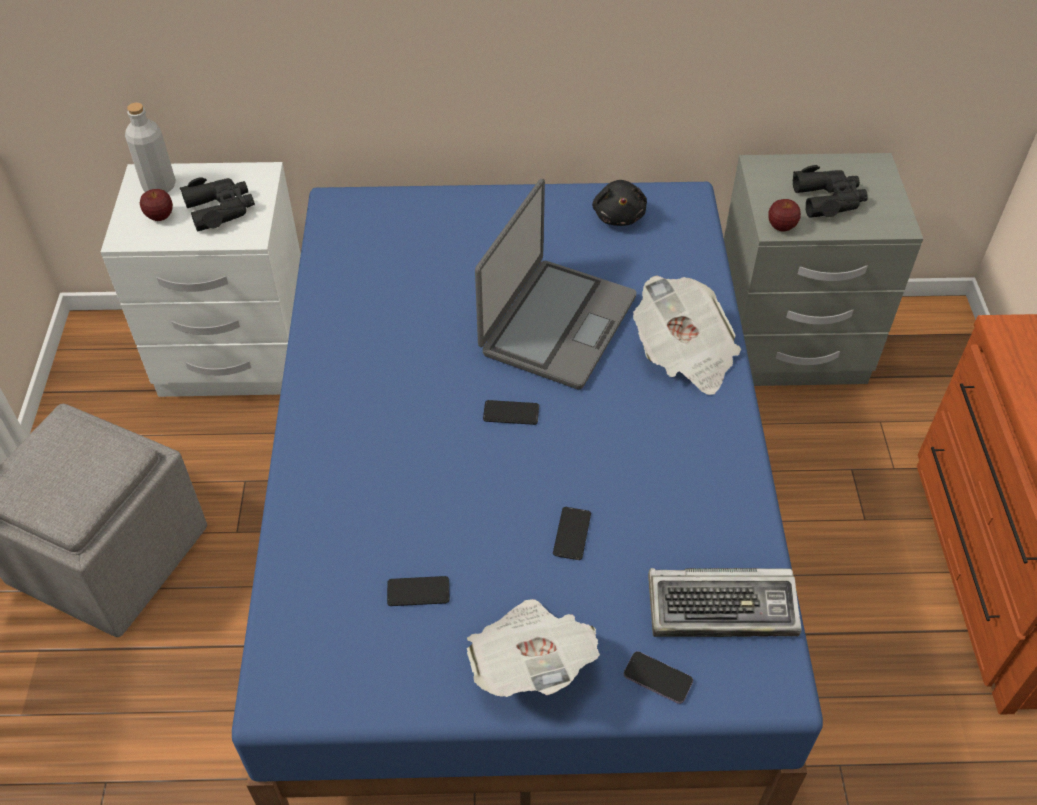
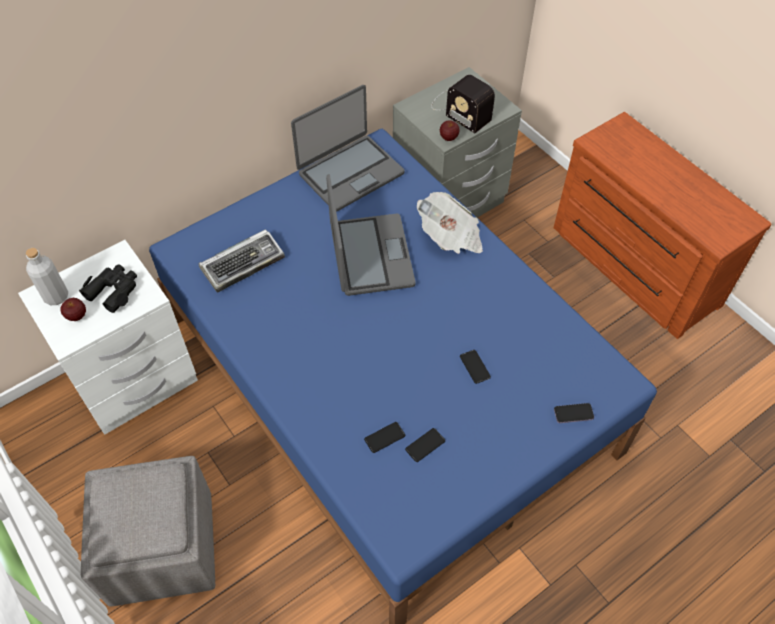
camera: 35 degrees left, 5 degrees up
(511, 413) = (389, 320): phone -> phone (384, 437)
(530, 662) = (510, 445): newspaper -> none
(619, 215) = (350, 173): black plush toy -> laptop
(723, 607) = (574, 360): keyboard -> keyboard (243, 263)
(828, 199) = (459, 109): black binoculars -> radio

